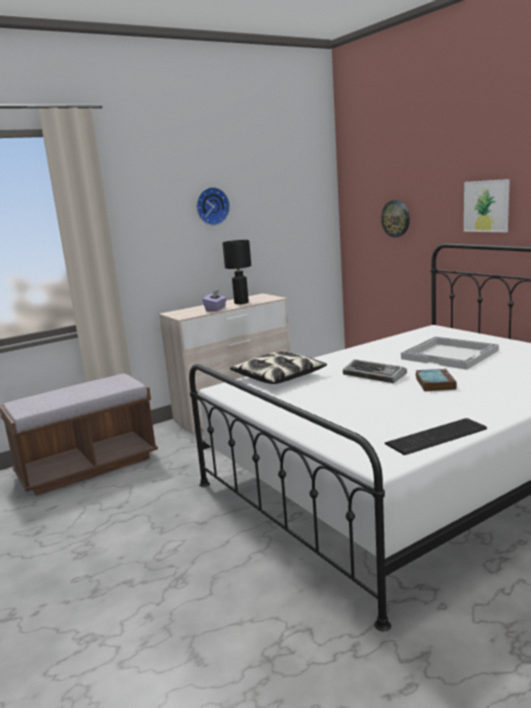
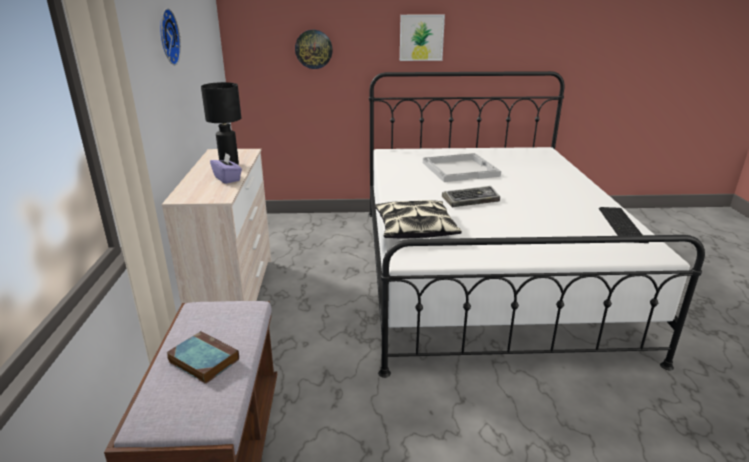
camera: 60 degrees left, 10 degrees up
(434, 383) = (516, 192): book -> book (202, 360)

